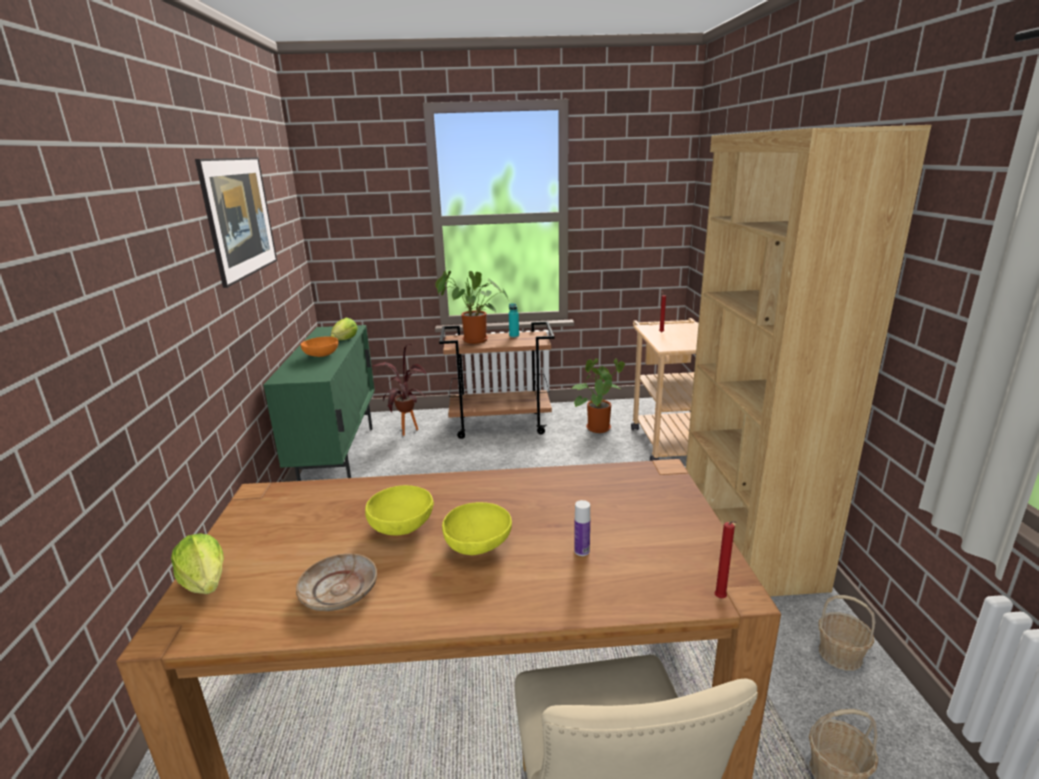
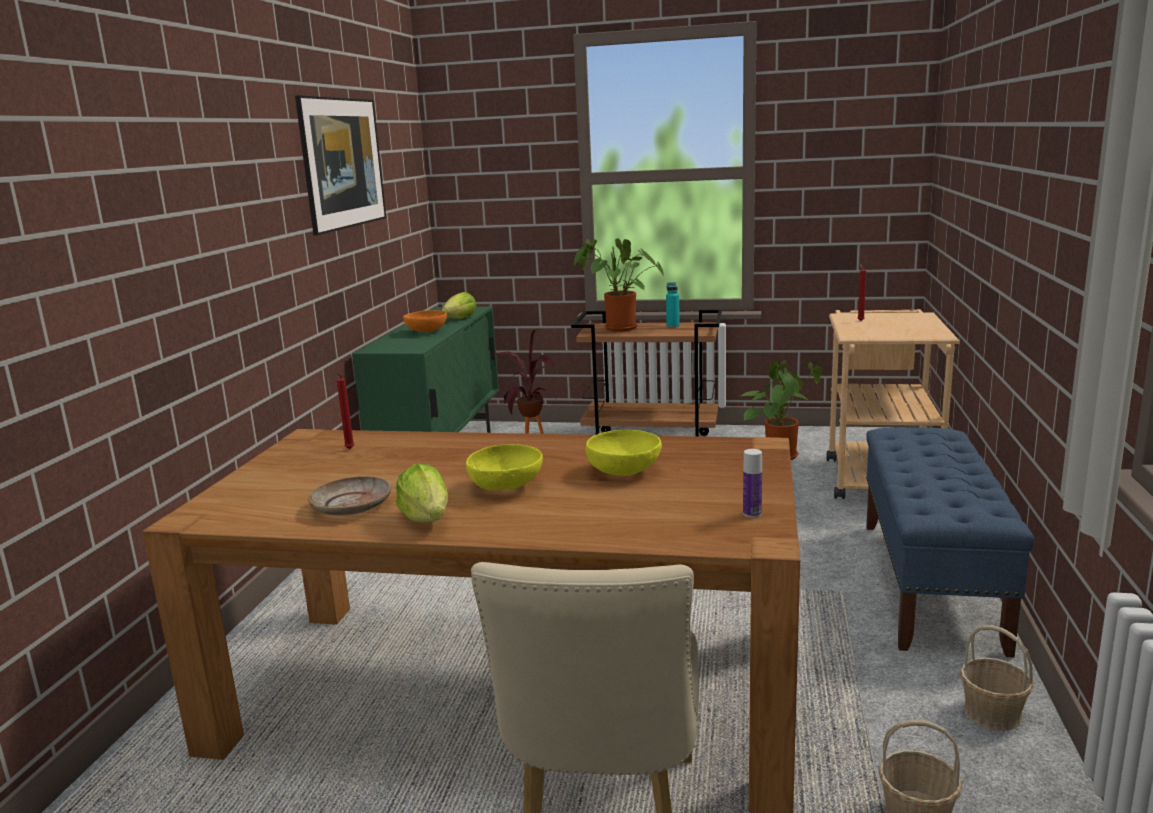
camera: 15 degrees right, 5 degrees down
(205, 583) = (234, 491): lettuce -> lettuce (427, 519)
(402, 525) = (438, 468): yellow bowl -> yellow bowl (625, 471)
(582, 551) = (614, 499): bottle -> bottle (752, 514)
(721, 599) = (739, 544): red candle -> red candle (349, 449)
(746, 535) = (930, 583): brown bookcase -> blue bench

